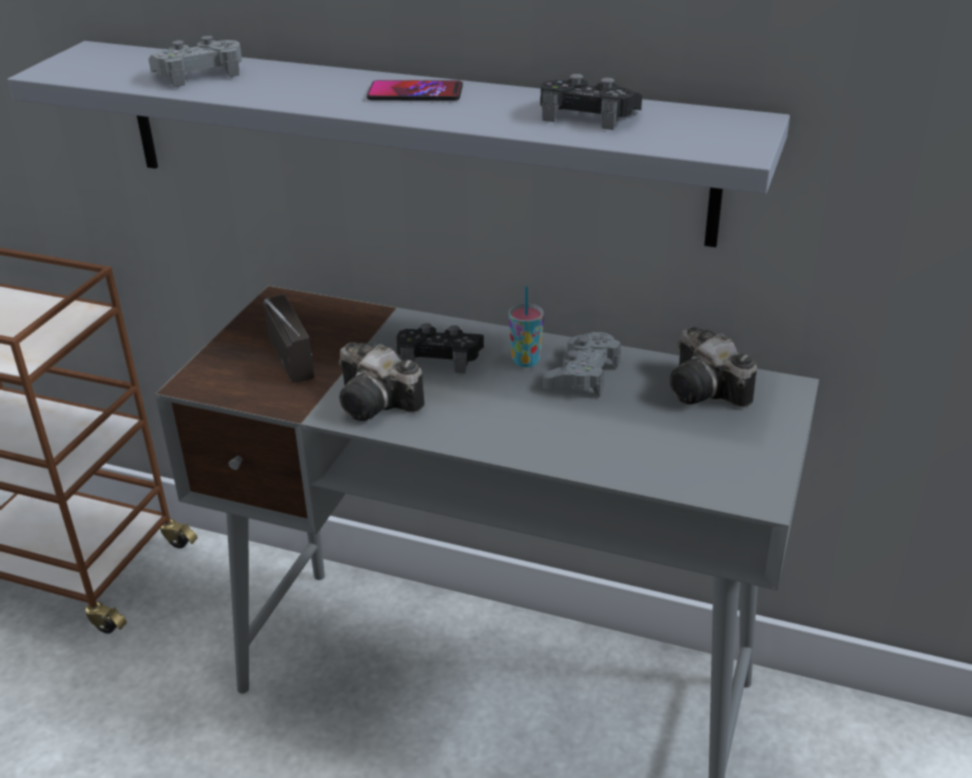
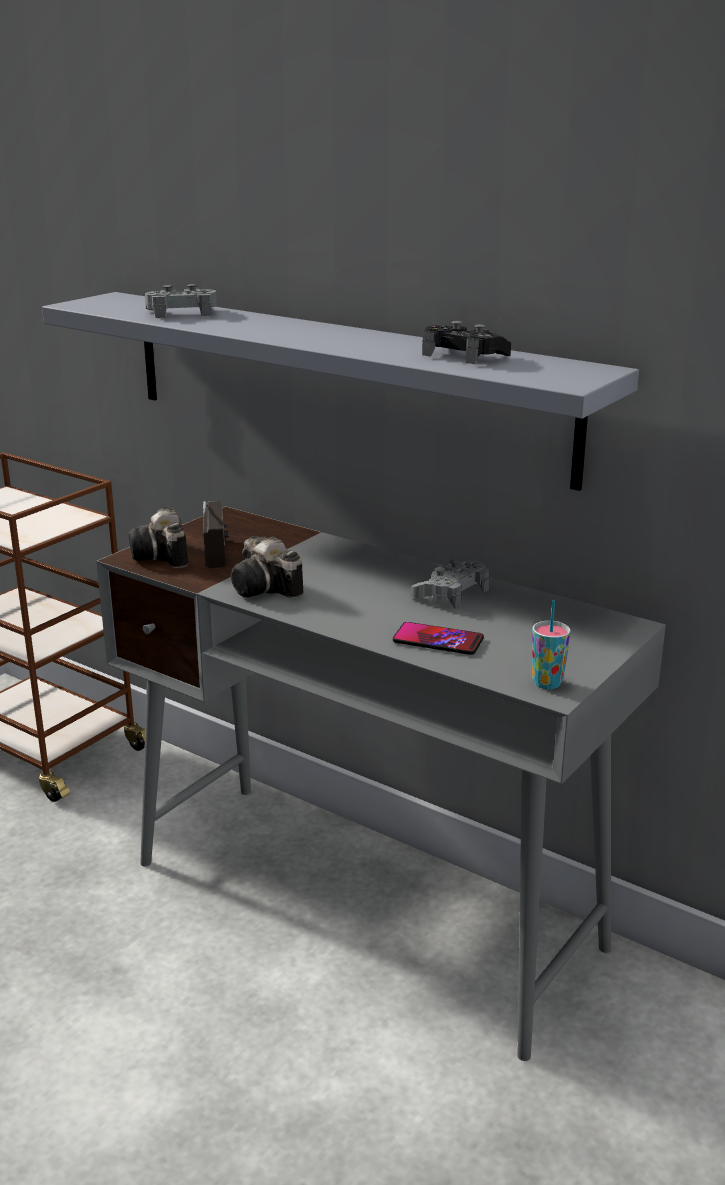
camera: 15 degrees right, 10 degrees down
(415, 93) = (337, 334): phone -> phone (438, 640)
(439, 356) = (336, 567): black game controller -> none
(526, 361) = (407, 578): cup -> cup (547, 683)
(708, 392) = (555, 619): camera -> camera (163, 557)

